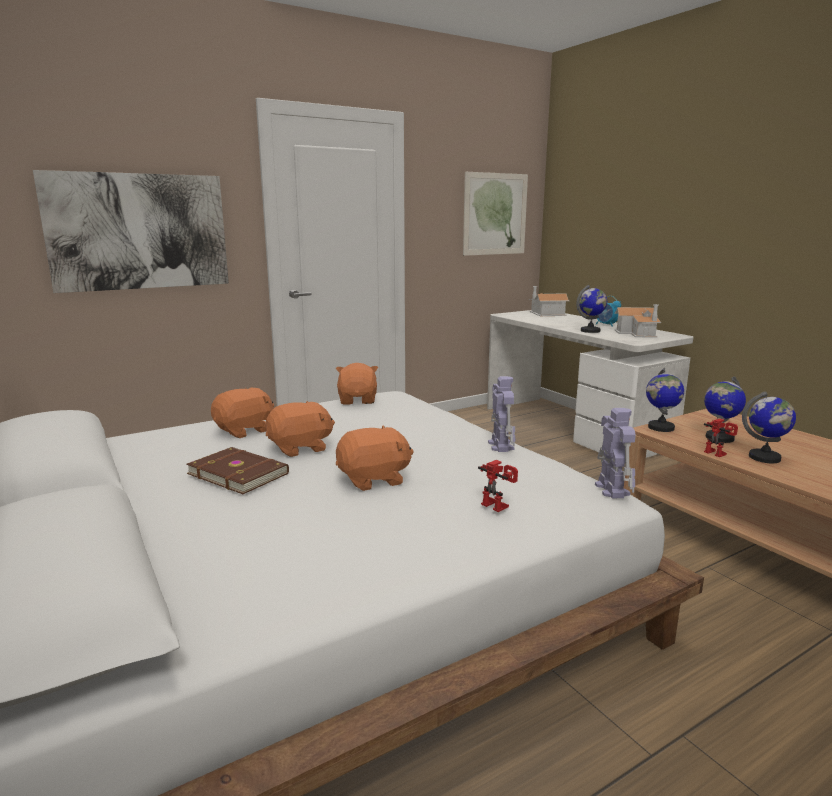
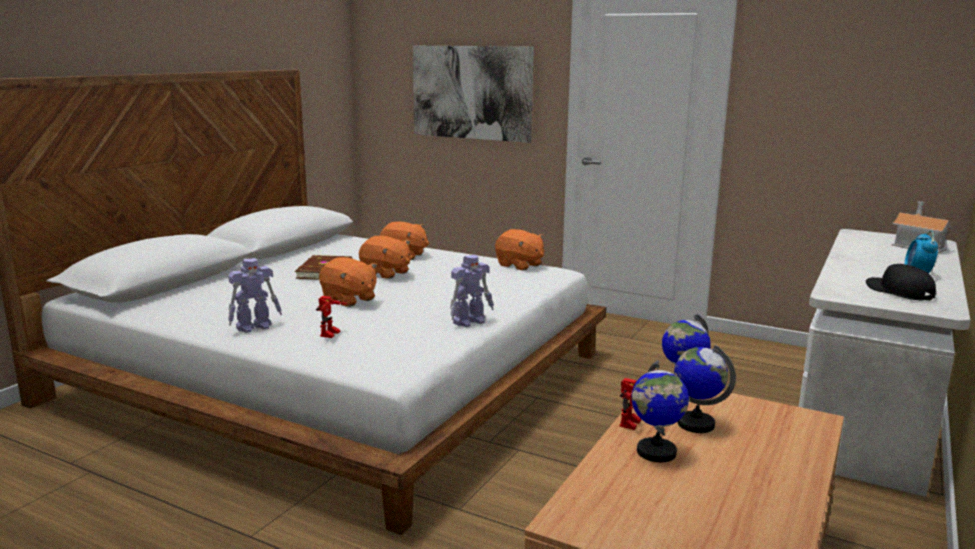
camera: 60 degrees right, 0 degrees up
(358, 400) = (519, 265): orange plush toy -> orange plush toy turned 75 degrees clockwise
(495, 214) = (883, 91): picture -> none
(590, 331) = (850, 272): globe -> none
(611, 489) = (412, 368): toy robot -> toy robot (255, 327)
(638, 333) = (899, 292): toy house -> black cap

